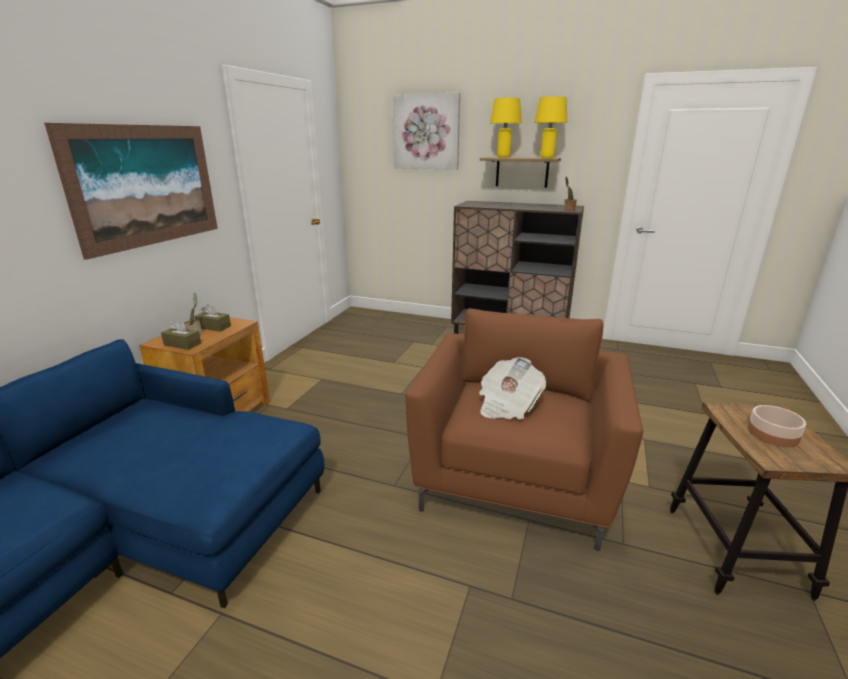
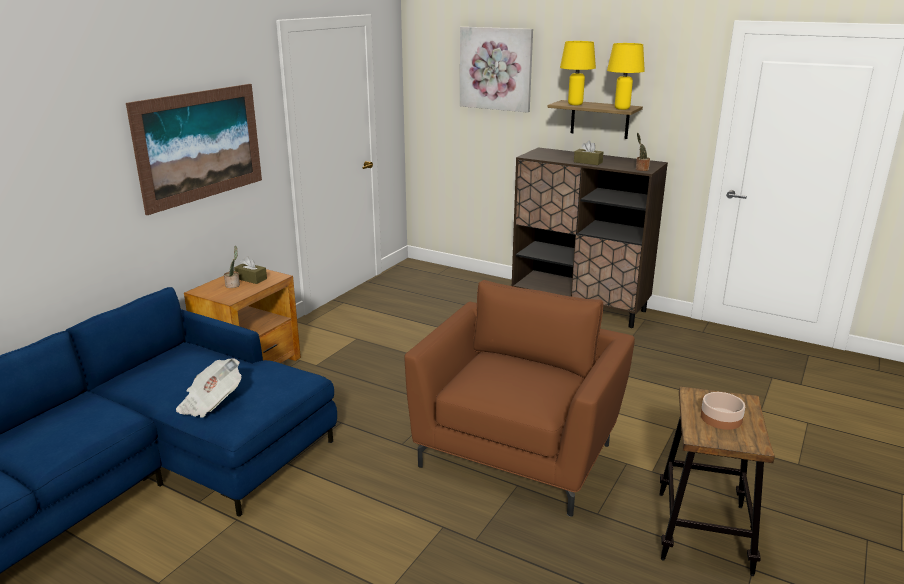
camera: 10 degrees right, 0 degrees up
(182, 344) = (221, 294): brown tissue box -> brown tissue box (588, 162)
(507, 405) = (502, 374): newspaper -> newspaper (211, 403)

